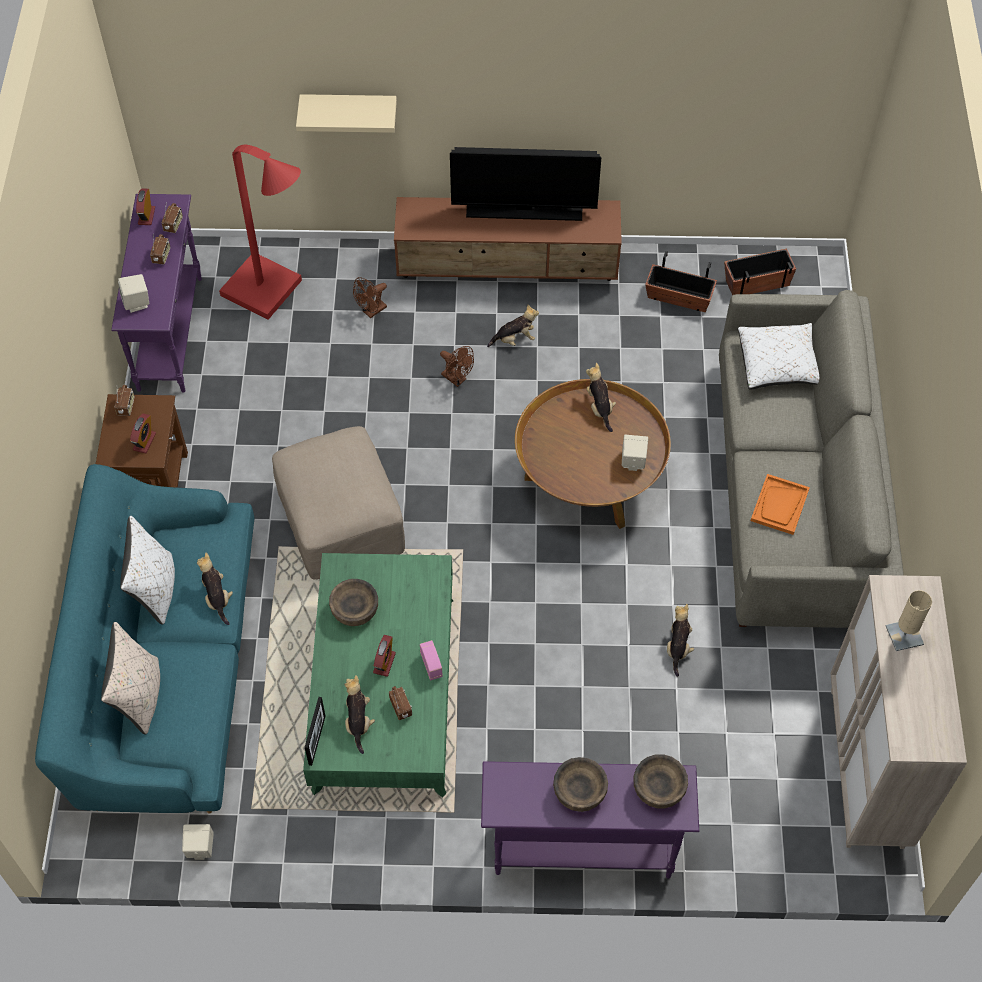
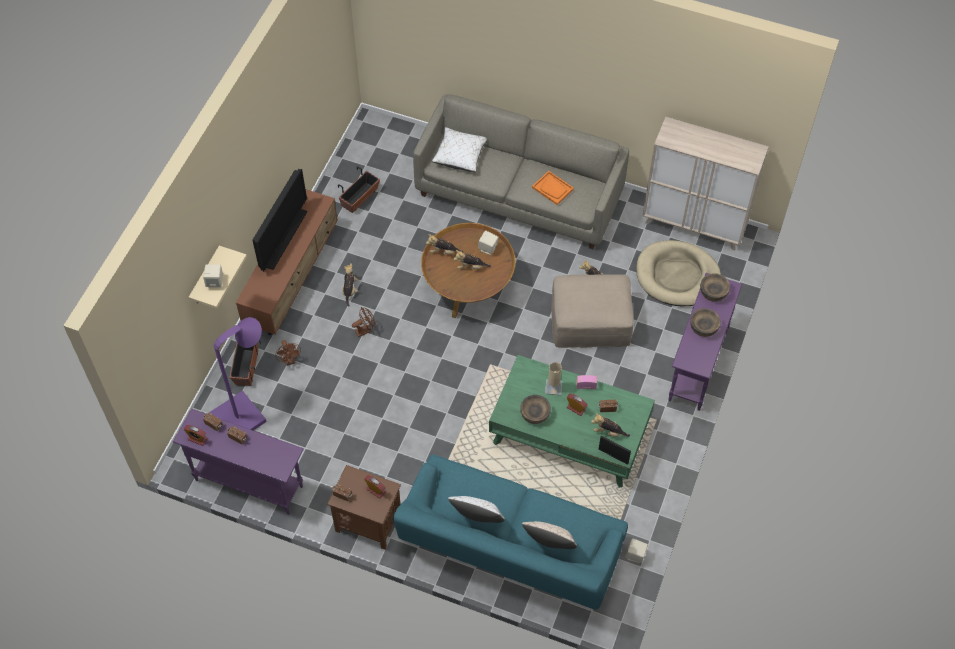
camera: 70 degrees left, 0 degrees up
(137, 303) = (271, 461): beige speaker -> beige speaker (215, 282)
(217, 597) = (495, 487): plush toy -> plush toy (471, 267)
(271, 293) = (244, 414): red floor lamp -> purple floor lamp
(339, 517) = (439, 422): beige ottoman -> beige ottoman (590, 321)
(747, 769) = (677, 276): none -> beige dog bed
(757, 282) = (367, 156): planter -> planter (246, 367)
(904, 635) = (693, 143): beige table lamp -> beige table lamp (553, 387)

